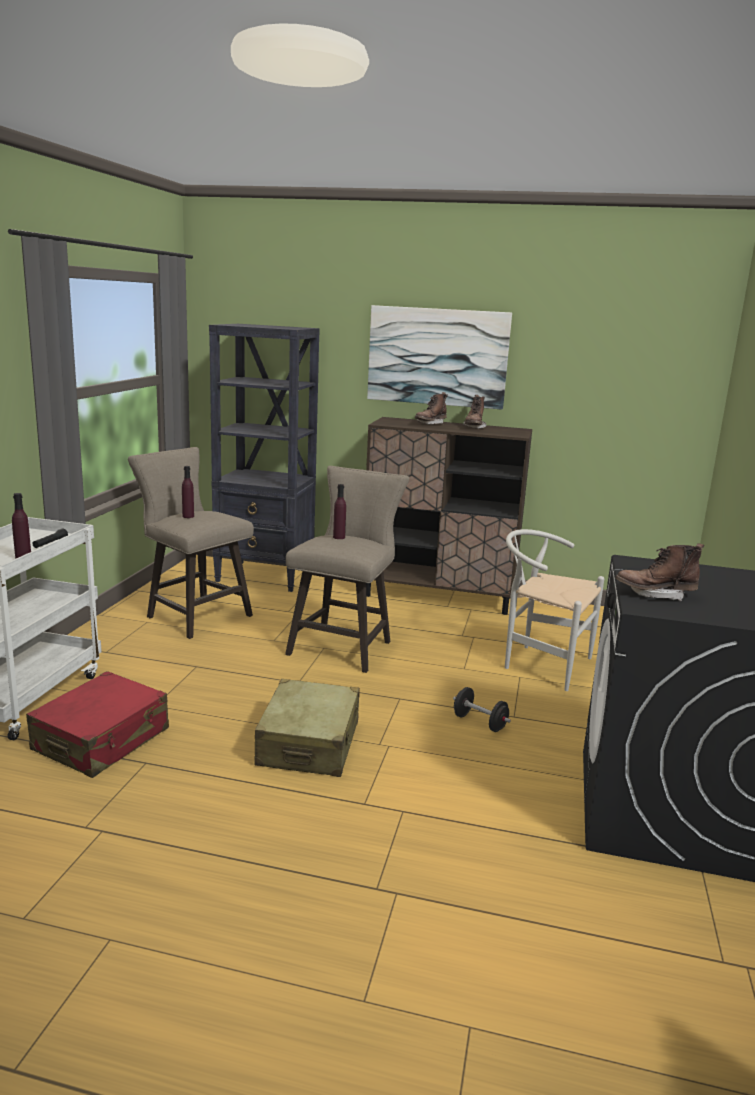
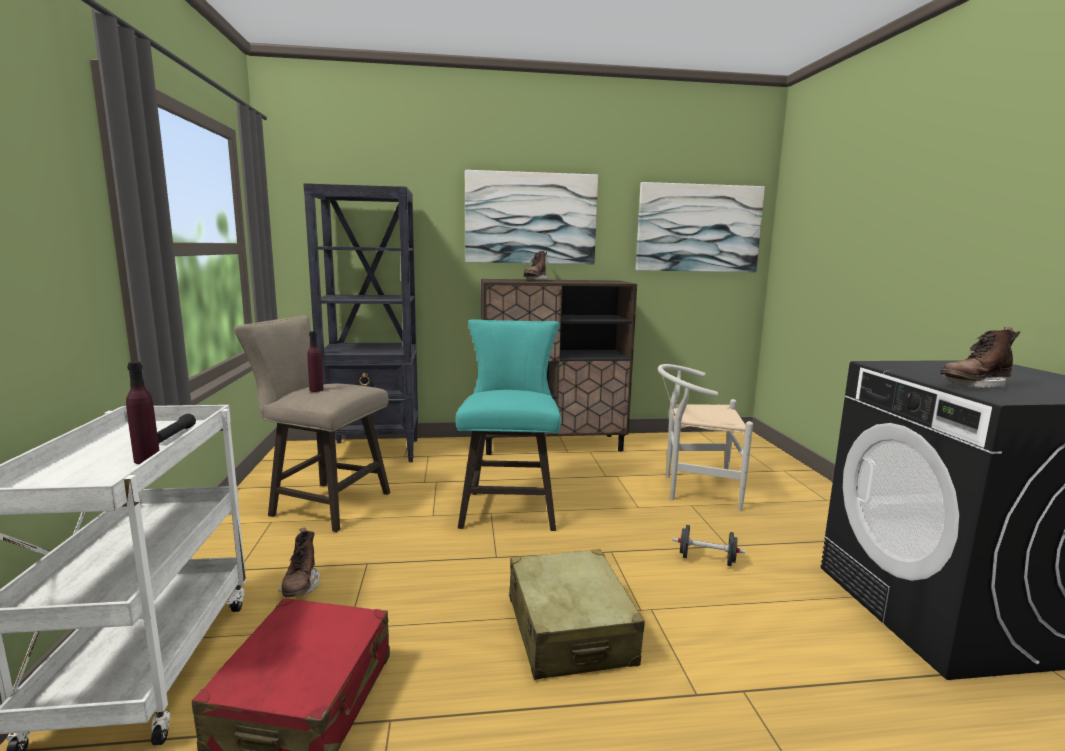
camera: 20 degrees left, 5 degrees down
(339, 537) = (502, 391): purple bottle -> none
(344, 645) = (509, 506): beige stool -> turquoise stool
(474, 428) = (576, 281): brown boot -> brown boot (300, 587)
(630, 376) = (698, 228): none -> picture

